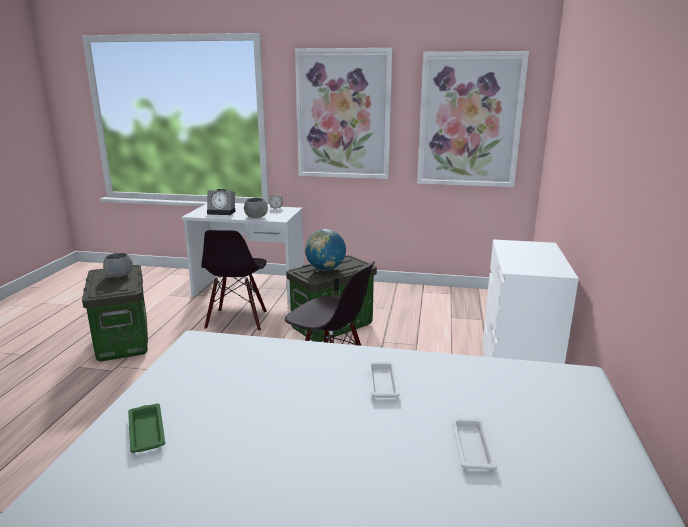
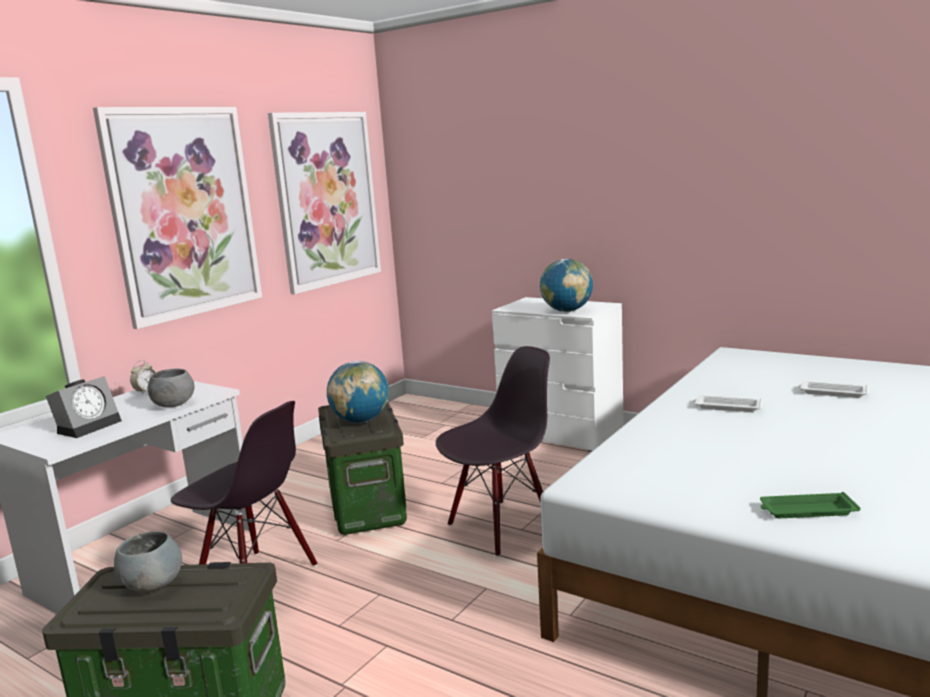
camera: 65 degrees left, 5 degrees down
(517, 262) = (567, 311): none -> globe

